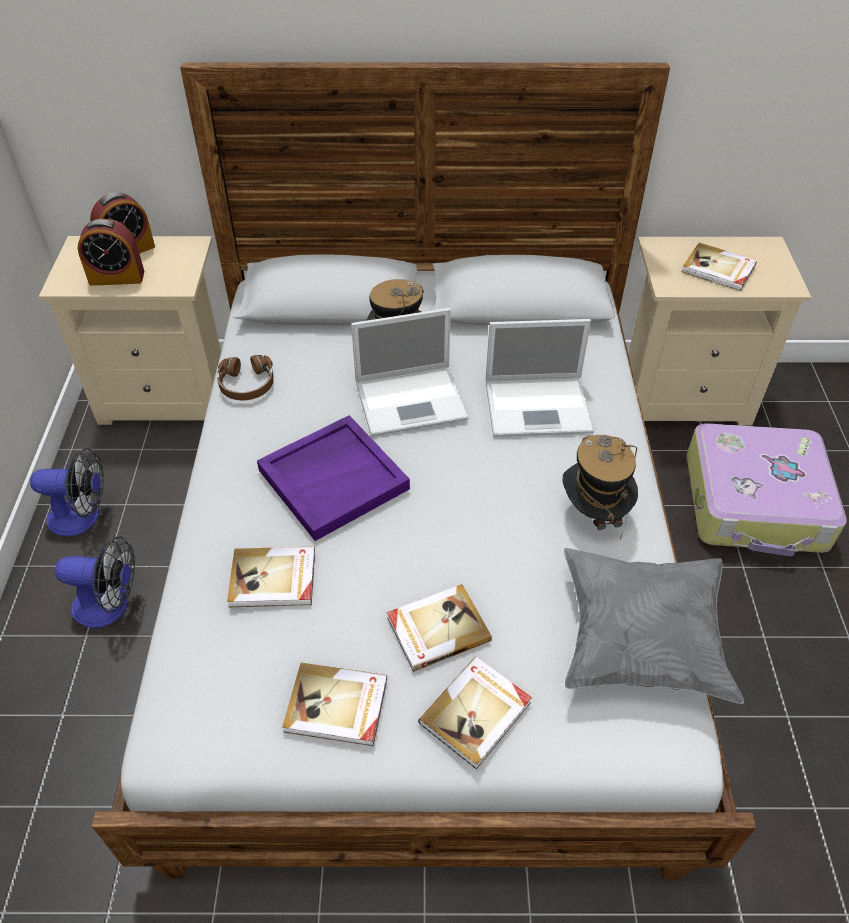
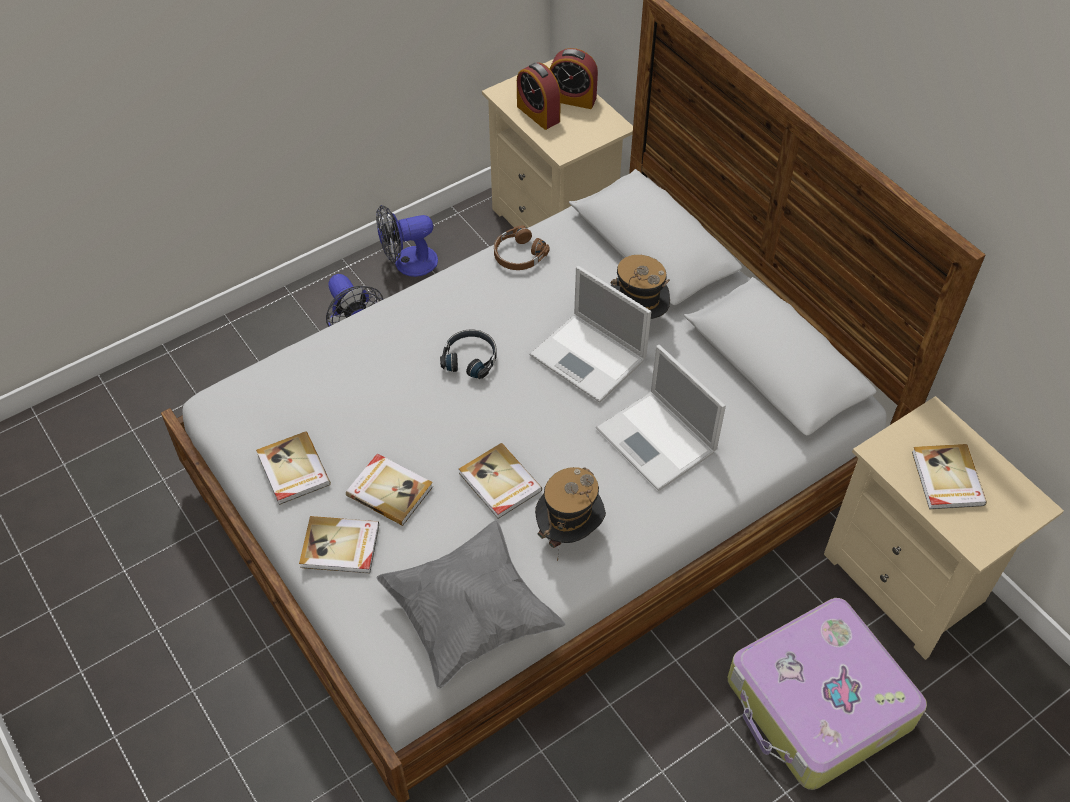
camera: 55 degrees right, 5 degrees up
(82, 517) = (408, 263): fan -> fan turned 105 degrees clockwise
(273, 579) = (359, 379): book -> book (499, 483)
(334, 478) = (470, 358): purple tray -> black headphones

